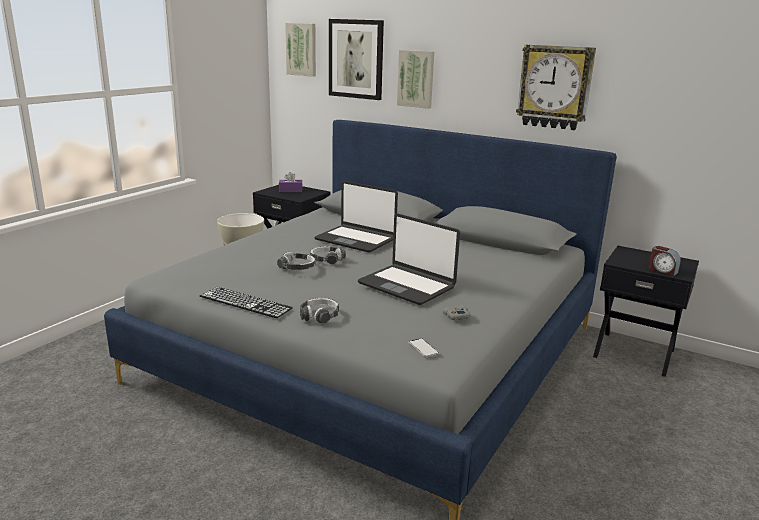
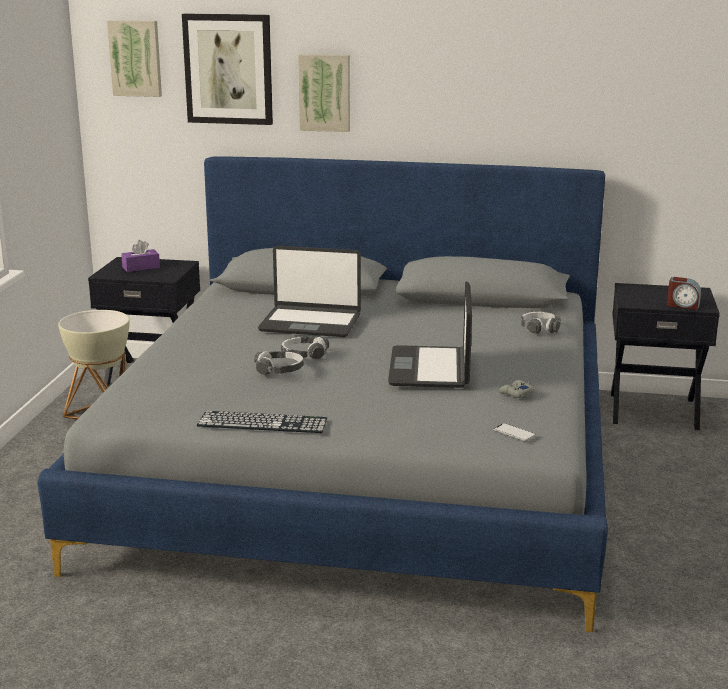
camera: 20 degrees left, 0 degrees up
(319, 315) = (366, 421): headphones -> headphones (540, 328)
(407, 285) = (431, 369): laptop -> laptop turned 75 degrees clockwise
(555, 87) = (519, 94): wall clock -> none

